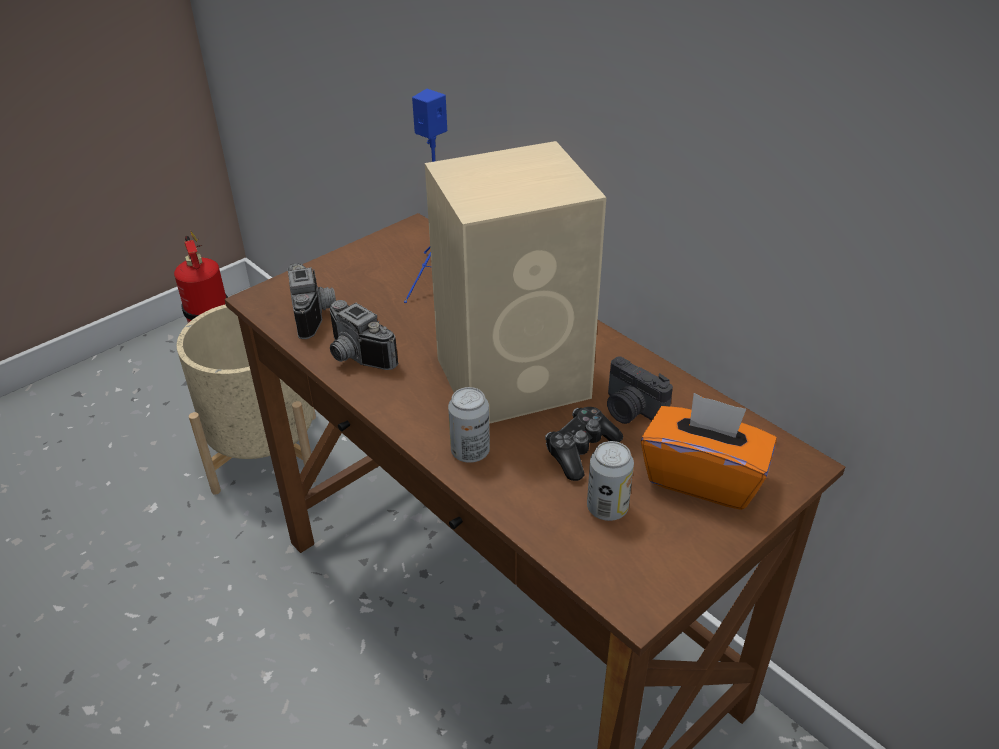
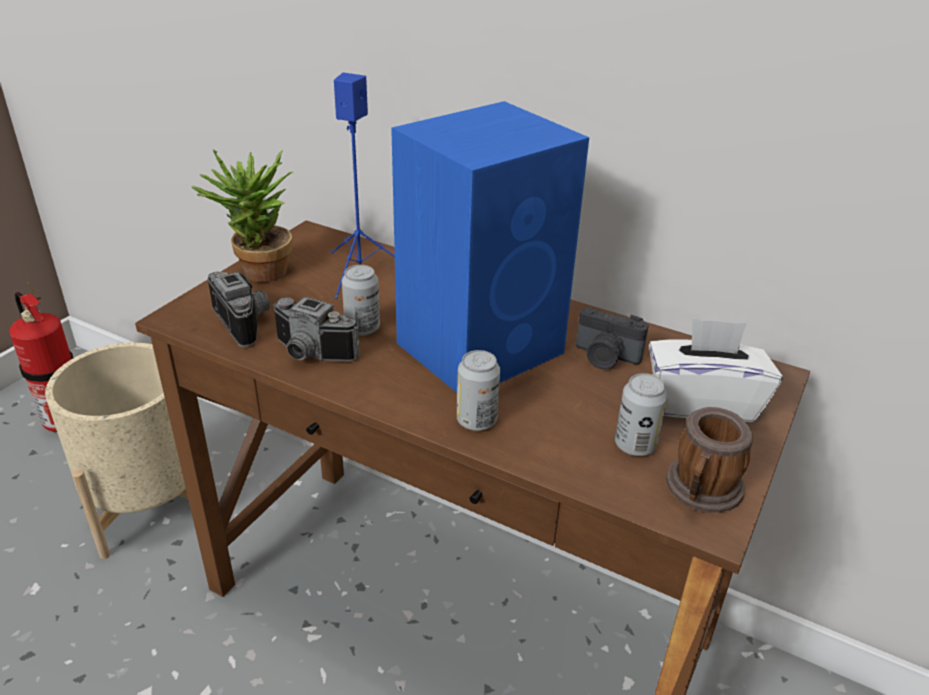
camera: 20 degrees left, 5 degrees down
(347, 267) = (258, 275): none -> potted plant
(414, 338) = (362, 328): none -> can
(516, 377) = (483, 346): beige speaker -> blue speaker
(580, 450) = (580, 399): game controller -> none
(645, 569) = (701, 492): none -> mug
(703, 477) = (702, 402): orange tissue box -> white tissue box

